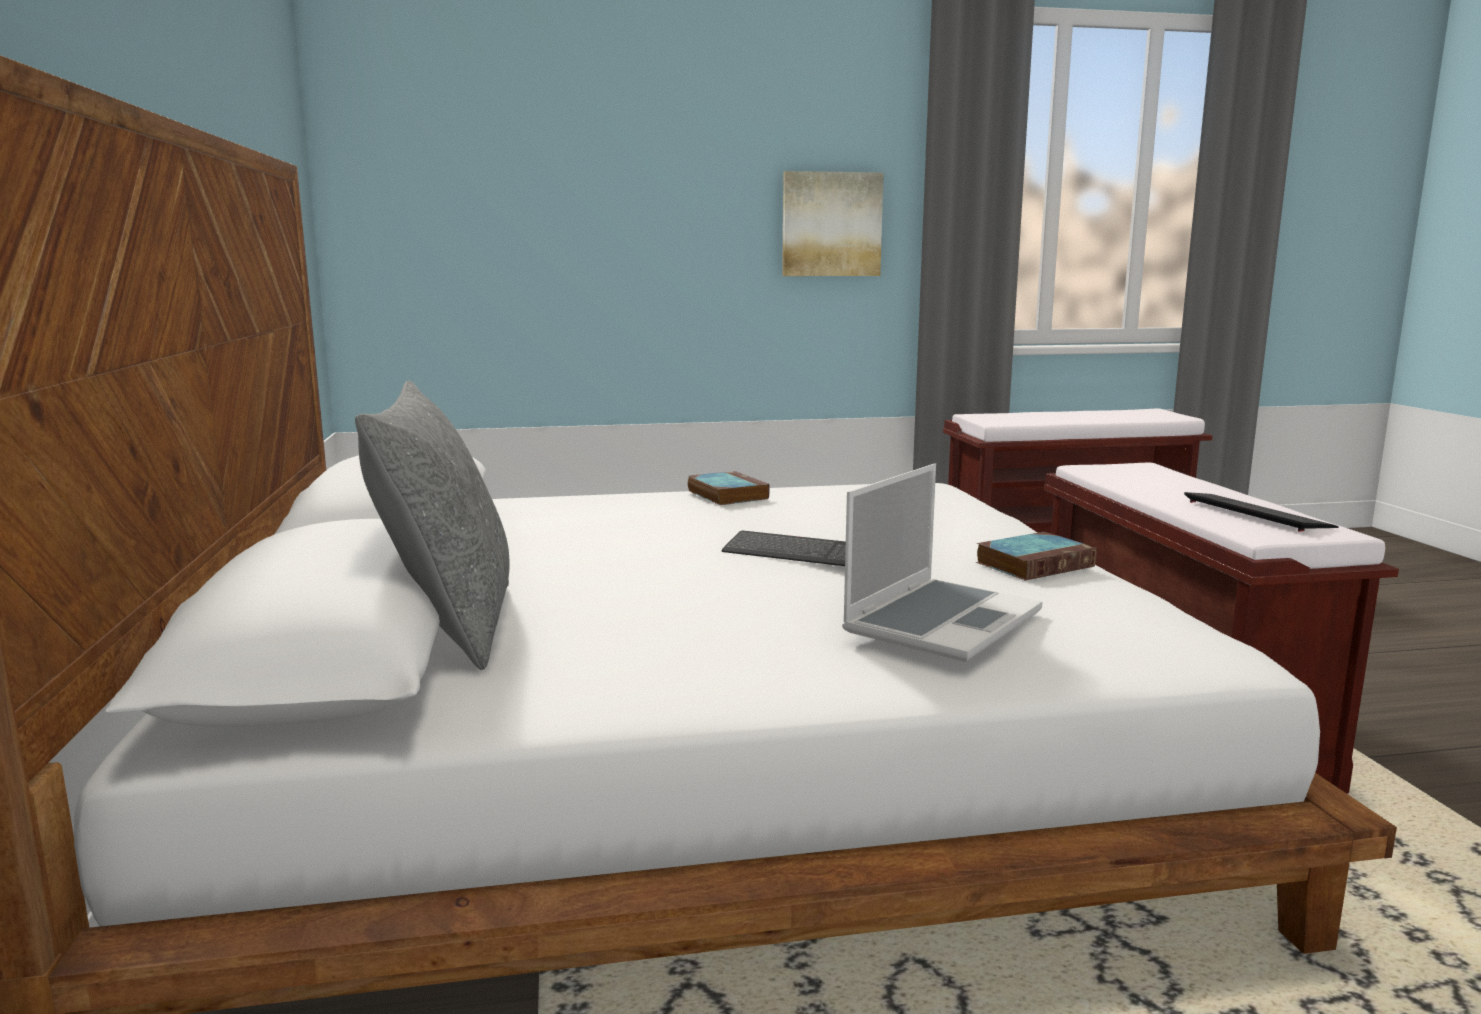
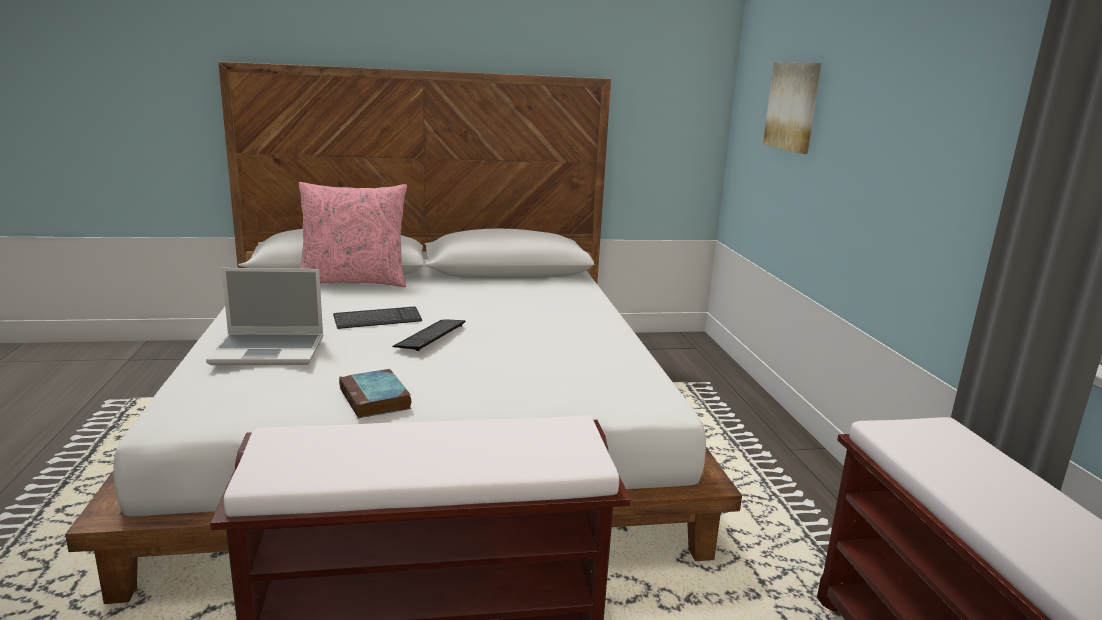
camera: 90 degrees right, 5 degrees up
(450, 627) = (354, 281): grey pillow -> pink pillow
(726, 494) = (596, 329): book -> none
(831, 224) = (962, 146): picture -> picture (793, 106)
(941, 621) = (270, 351): laptop -> laptop turned 45 degrees counterclockwise
(1256, 514) = (343, 456): keyboard -> keyboard (377, 320)

